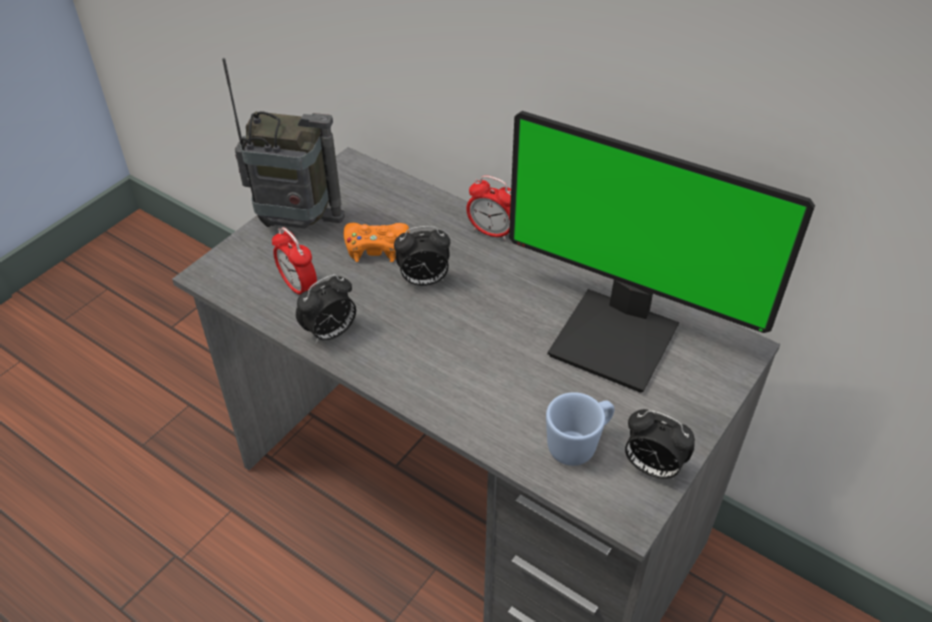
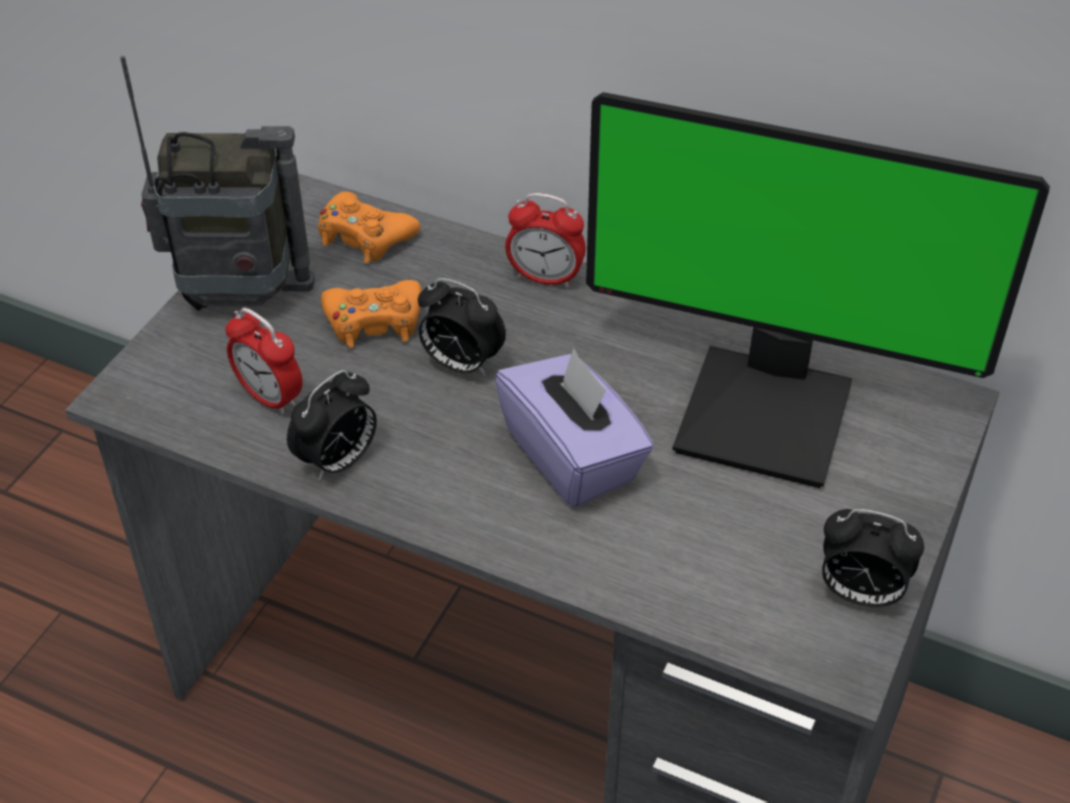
camera: 10 degrees left, 0 degrees up
(383, 193) = (365, 237): none -> orange game controller
(423, 281) = (460, 364): alarm clock -> alarm clock turned 45 degrees clockwise
(481, 350) = (573, 456): none -> purple tissue box
(579, 444) = (748, 575): blue mug -> none

